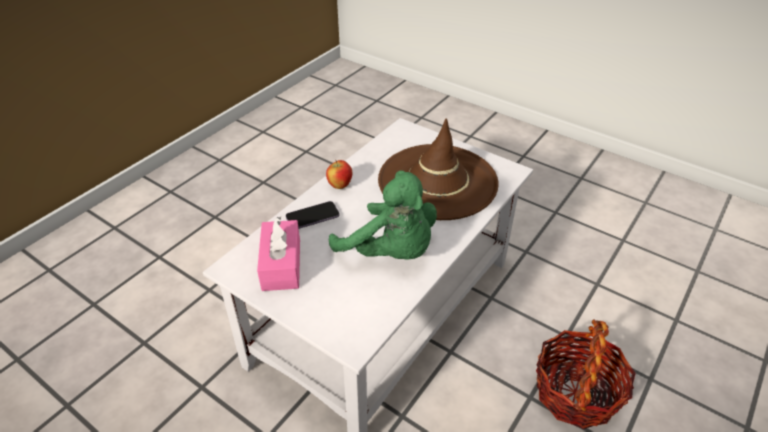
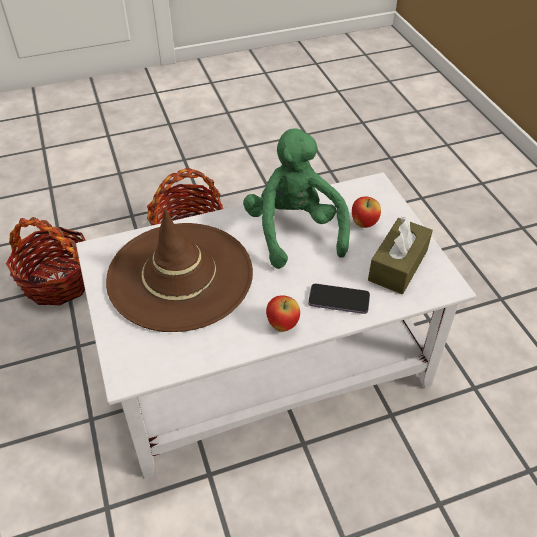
camera: 145 degrees left, 5 degrees up
(281, 264) = (398, 265): pink tissue box -> brown tissue box
(335, 290) = (364, 223): none -> apple
(606, 282) = (58, 281): none -> basket

